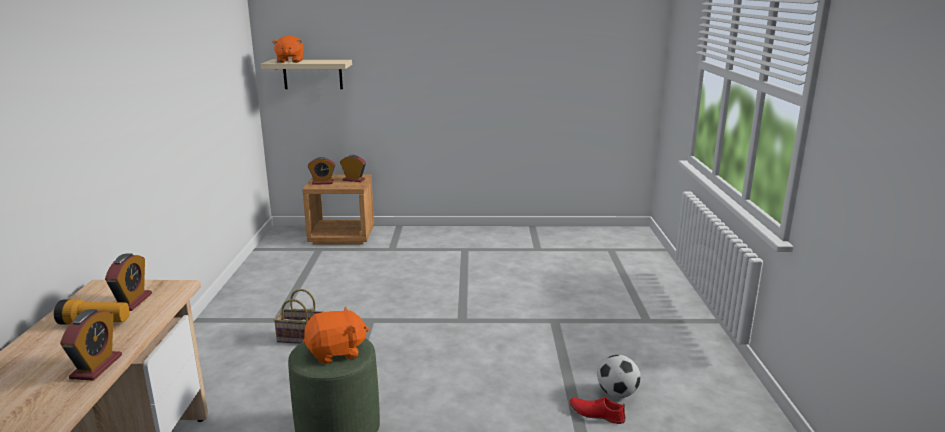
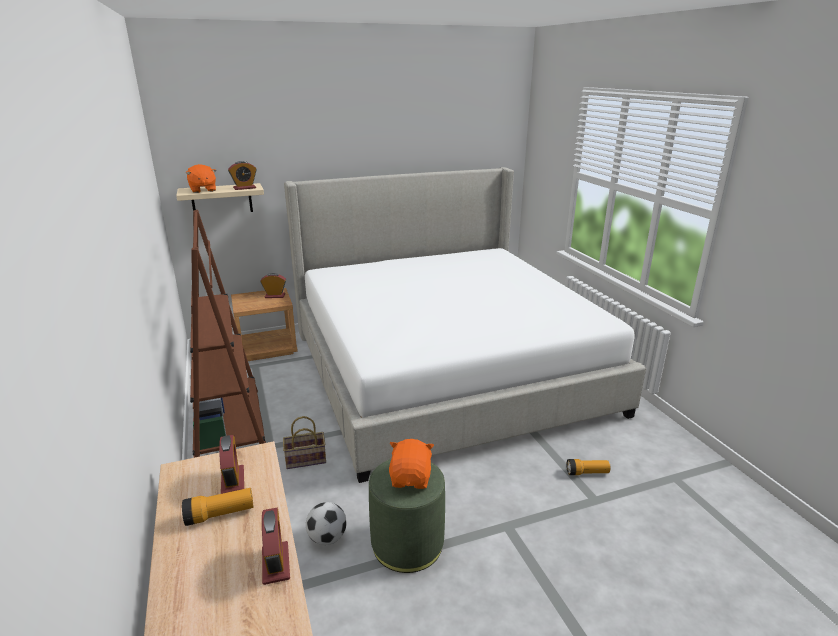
camera: 20 degrees left, 5 degrees up
(253, 299) = (230, 430): none -> brown bookcase
(322, 182) = (247, 303): alarm clock -> alarm clock (244, 188)
(336, 352) = (411, 478): orange plush toy -> orange plush toy turned 45 degrees counterclockwise
(509, 283) = (445, 370): none -> bed
(596, 414) = (587, 473): red shoe -> flashlight
(617, 394) = (589, 452): football -> football (327, 538)

